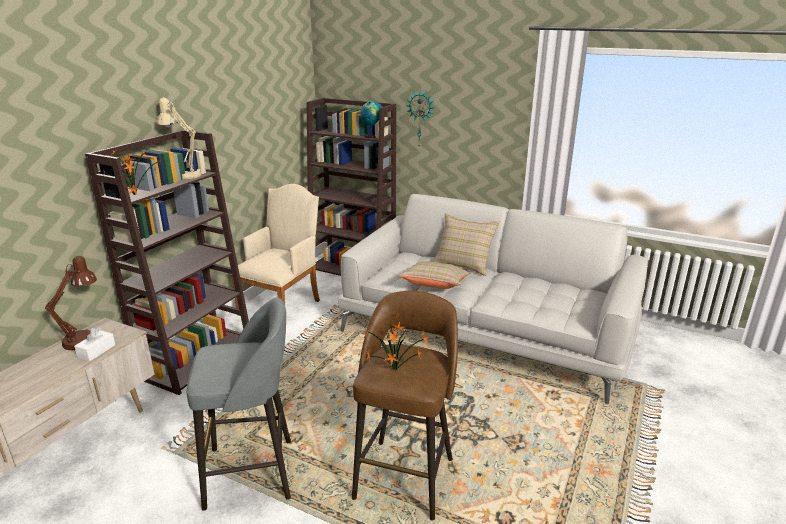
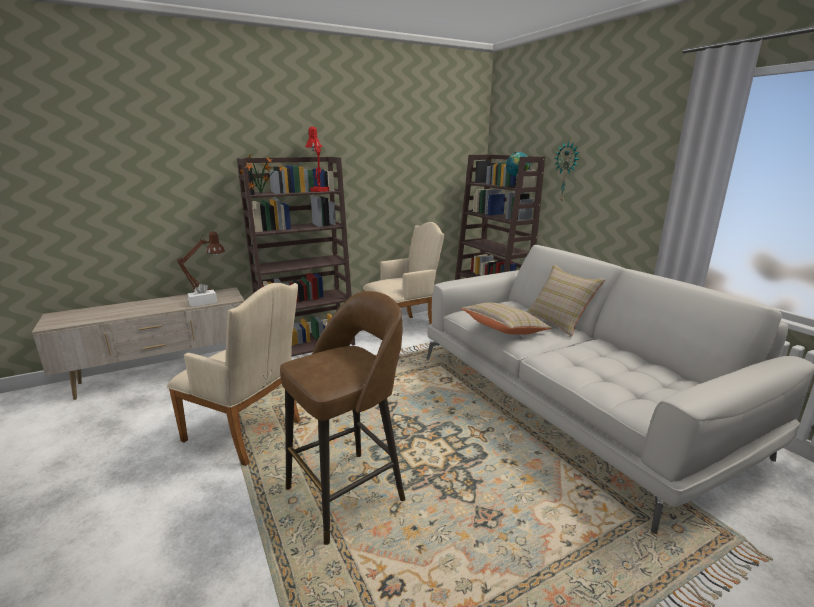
camera: 35 degrees right, 5 degrees down
(184, 174) = (318, 190): beige table lamp -> red table lamp
(253, 473) = (248, 433): grey stool -> beige armchair
(397, 371) = (322, 364): potted plant -> none

